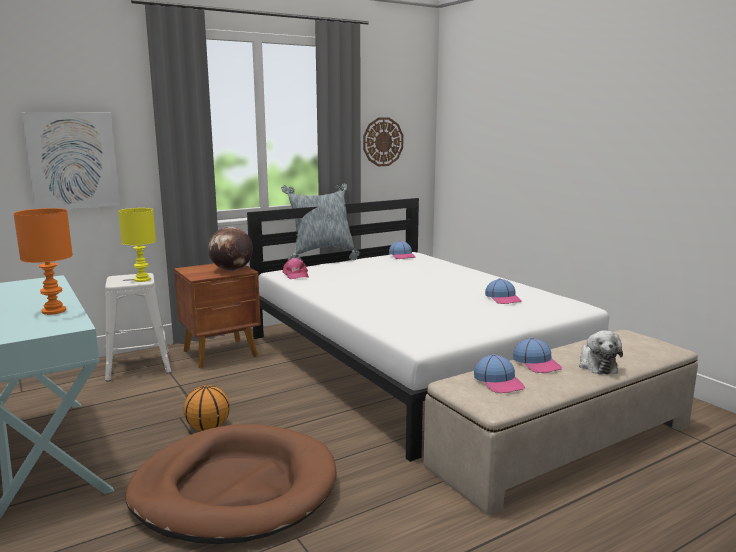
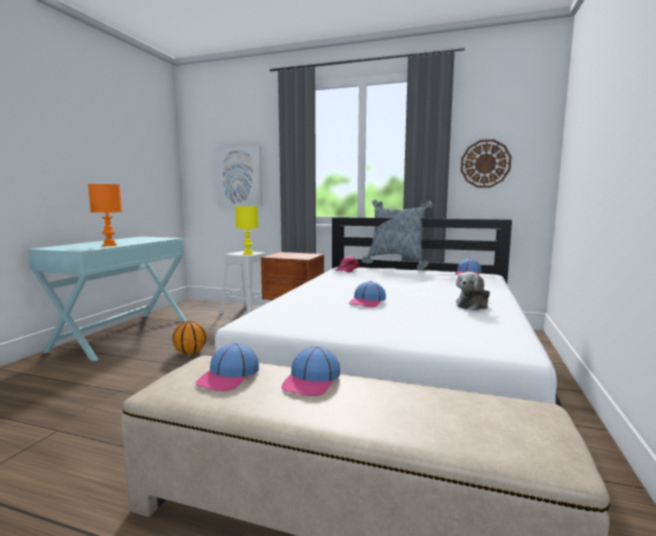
camera: 50 degrees right, 5 degrees down
(232, 270) = (299, 257): globe -> none
(235, 489) = (115, 388): brown dog bed -> none
(503, 298) = (446, 318): cap -> cap (367, 302)
(596, 365) = (361, 414): plush toy -> plush toy (473, 305)

